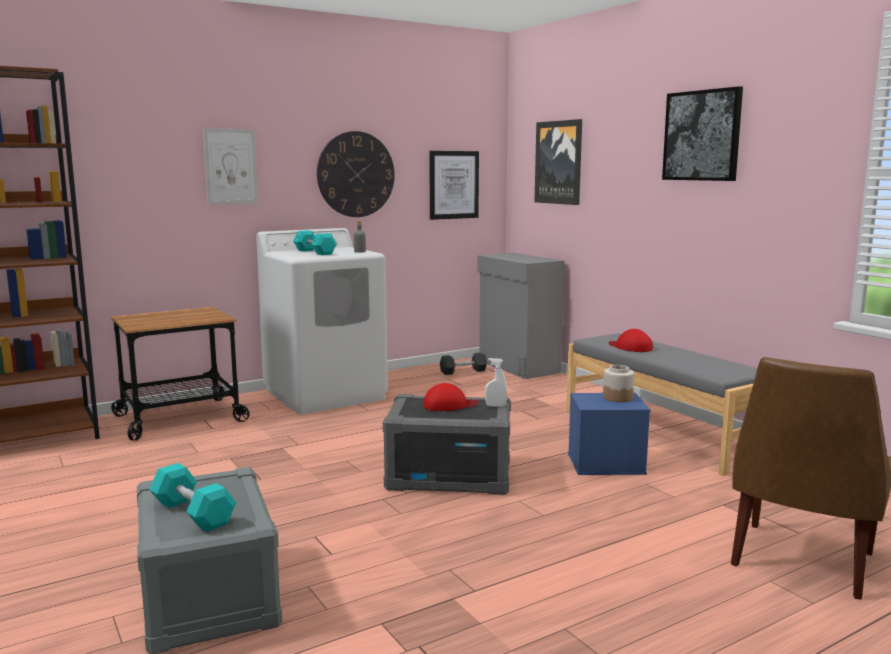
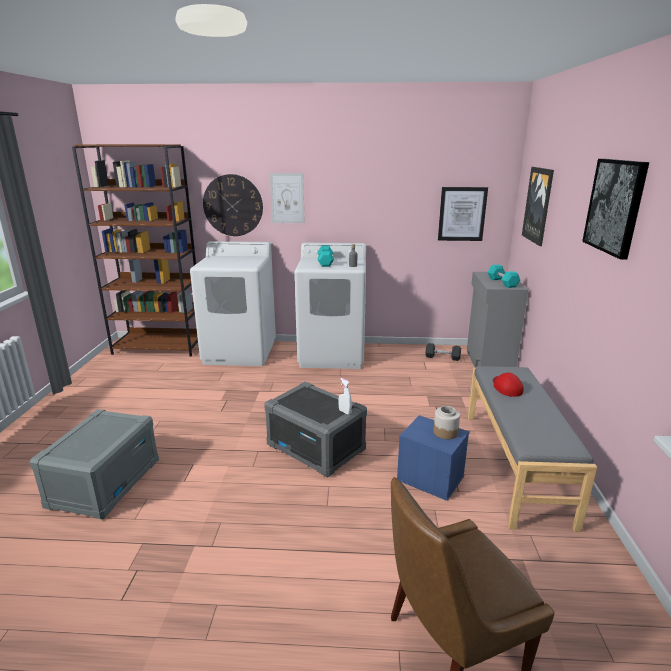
camera: 35 degrees right, 10 degrees up
(180, 418) = (240, 352): cart -> white washing machine
(193, 513) = (82, 441): turquoise dumbbell -> turquoise dumbbell (502, 282)
(356, 174) = (378, 204): wall clock -> wall clock (233, 205)
(449, 405) = (318, 401): red cap -> none

